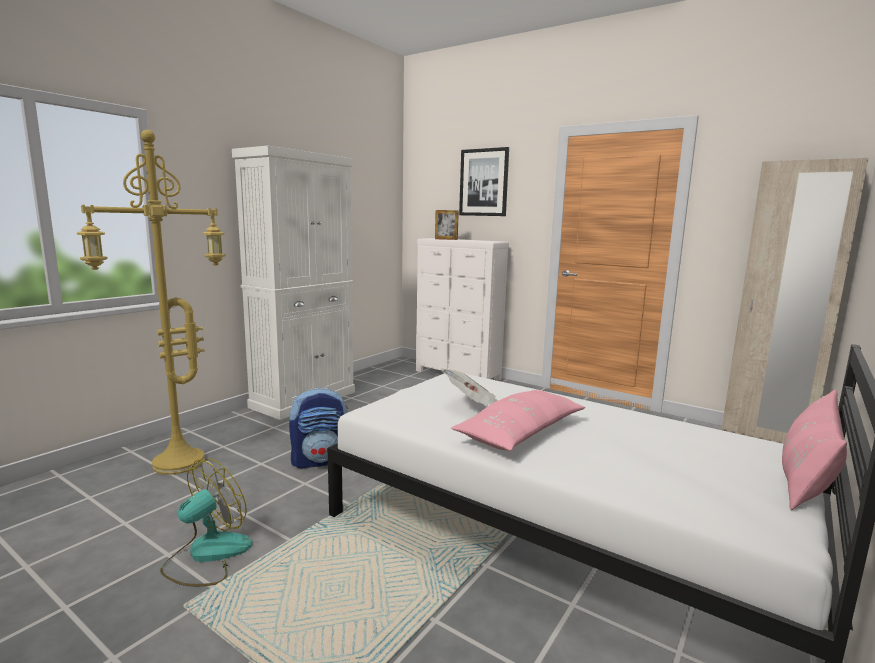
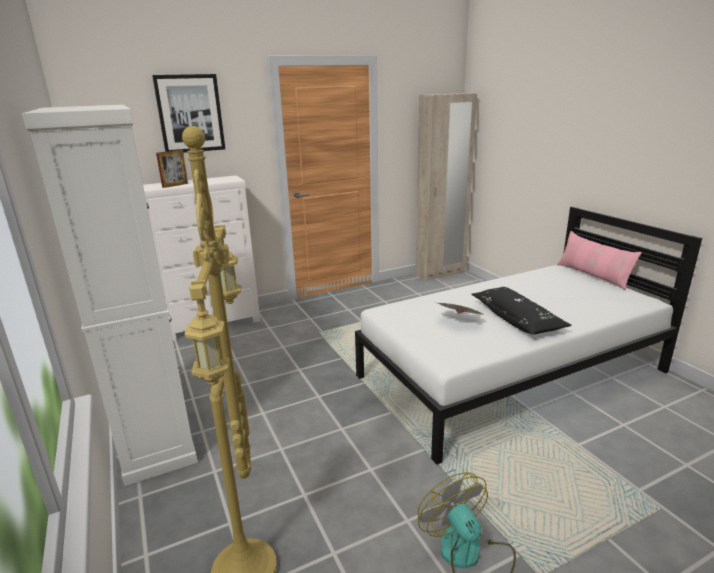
camera: 60 degrees left, 10 degrees up
(320, 460) = (330, 450): backpack -> none
(520, 433) = (517, 319): pink pillow -> black pillow

